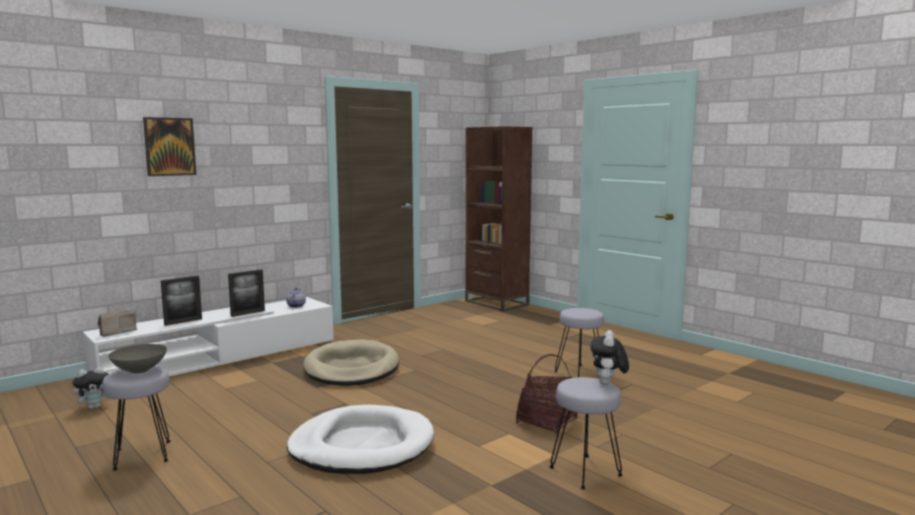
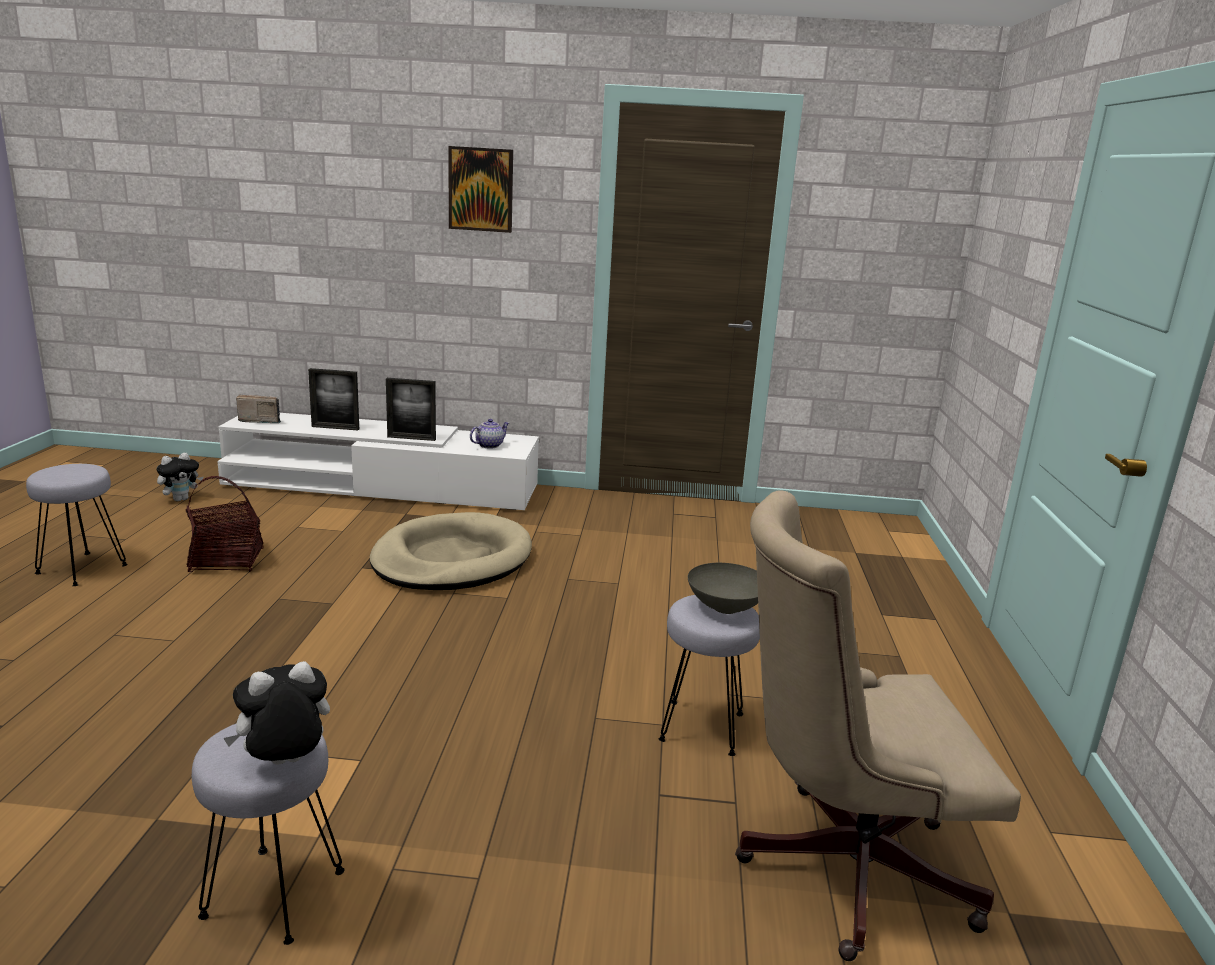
camera: 45 degrees right, 10 degrees up
(95, 407) = (181, 499): plush toy -> plush toy turned 60 degrees counterclockwise
(140, 370) = (76, 471): grey bowl -> grey bowl (726, 608)
(169, 146) = (355, 190): picture -> picture (481, 189)
(362, 446) = (208, 669): white dog bed -> none
(496, 303) = (888, 539): brown bookcase -> none
(547, 421) = (446, 776): basket -> basket (227, 561)
(683, 383) = (839, 865): none -> beige office chair

